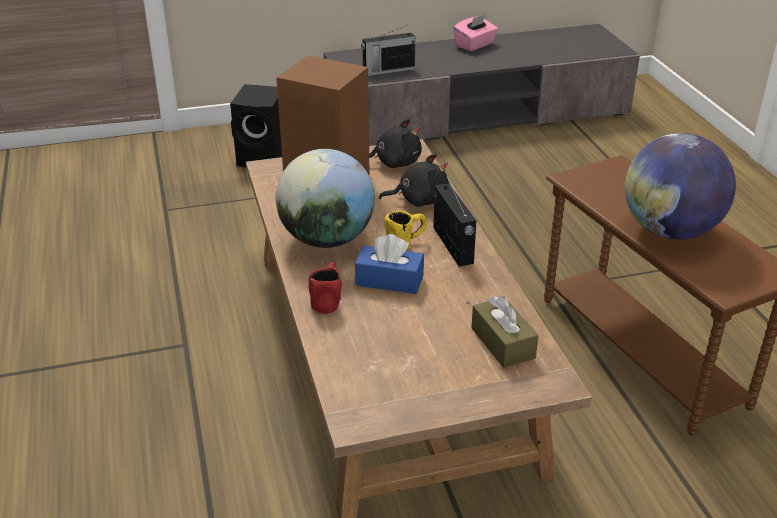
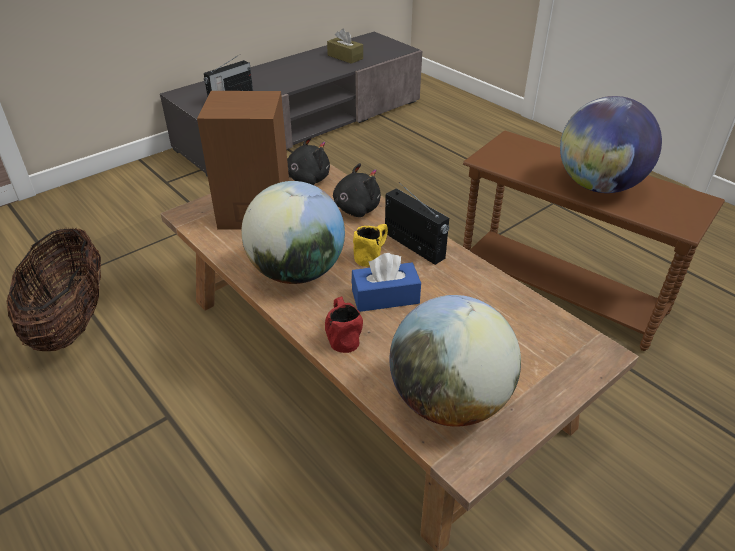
camera: 25 degrees left, 5 degrees up
(151, 246) = (72, 321): none -> basket
(264, 158) = (138, 203): black speaker -> none
(378, 374) = (449, 401): none -> globe
(475, 45) = (290, 64): pink tissue box -> none
(502, 343) = (529, 328): brown tissue box -> brown tissue box (345, 57)

